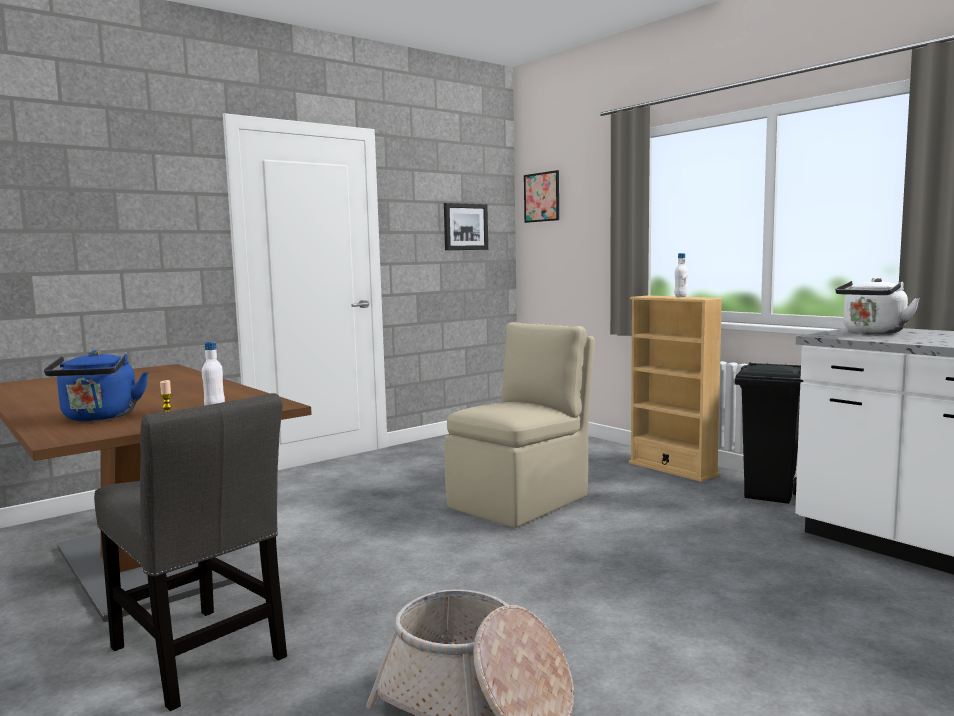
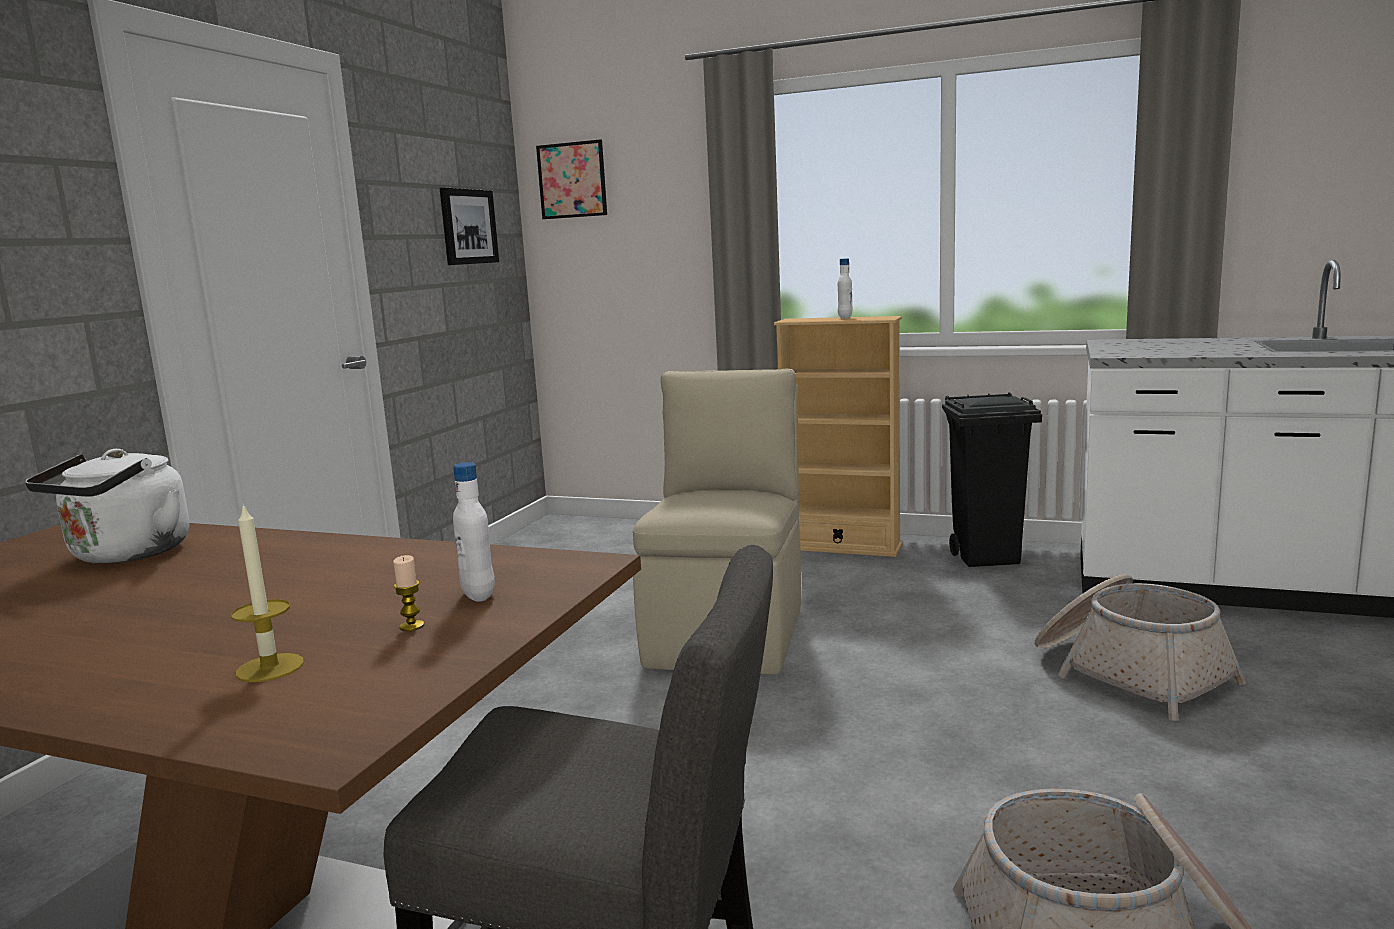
camera: 30 degrees left, 5 degrees up
(99, 418) = (270, 668): blue kettle -> candle
(750, 583) = (1128, 672): none -> basket
(872, 332) = (1142, 346): white kettle -> white kettle (126, 555)

